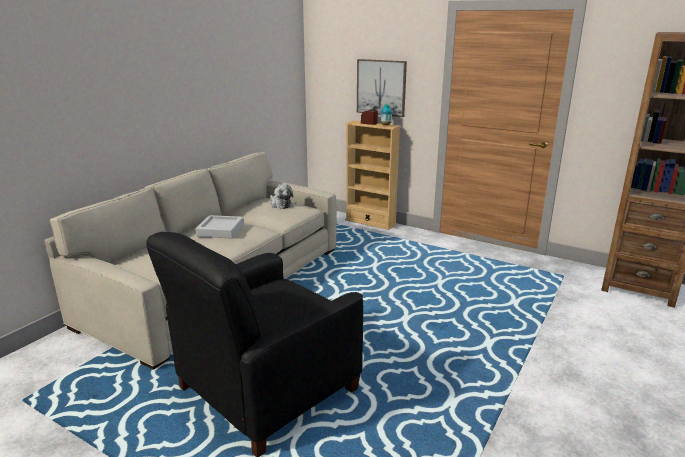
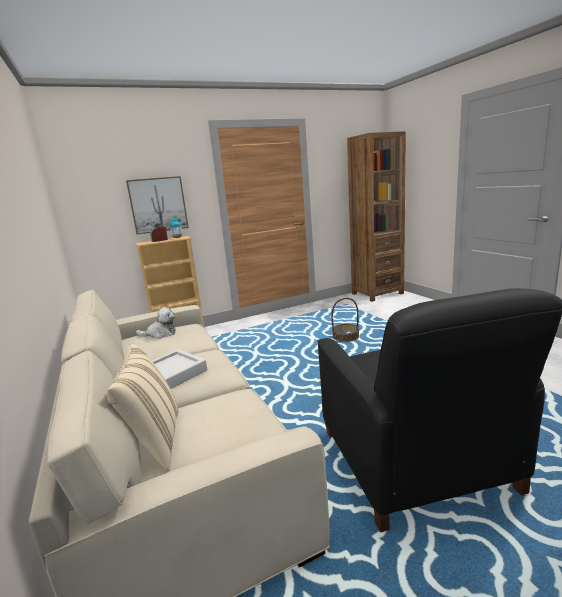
camera: 55 degrees left, 5 degrees down
(142, 253) = (155, 442): none -> beige pillow
(465, 300) = (345, 337): none -> basket

